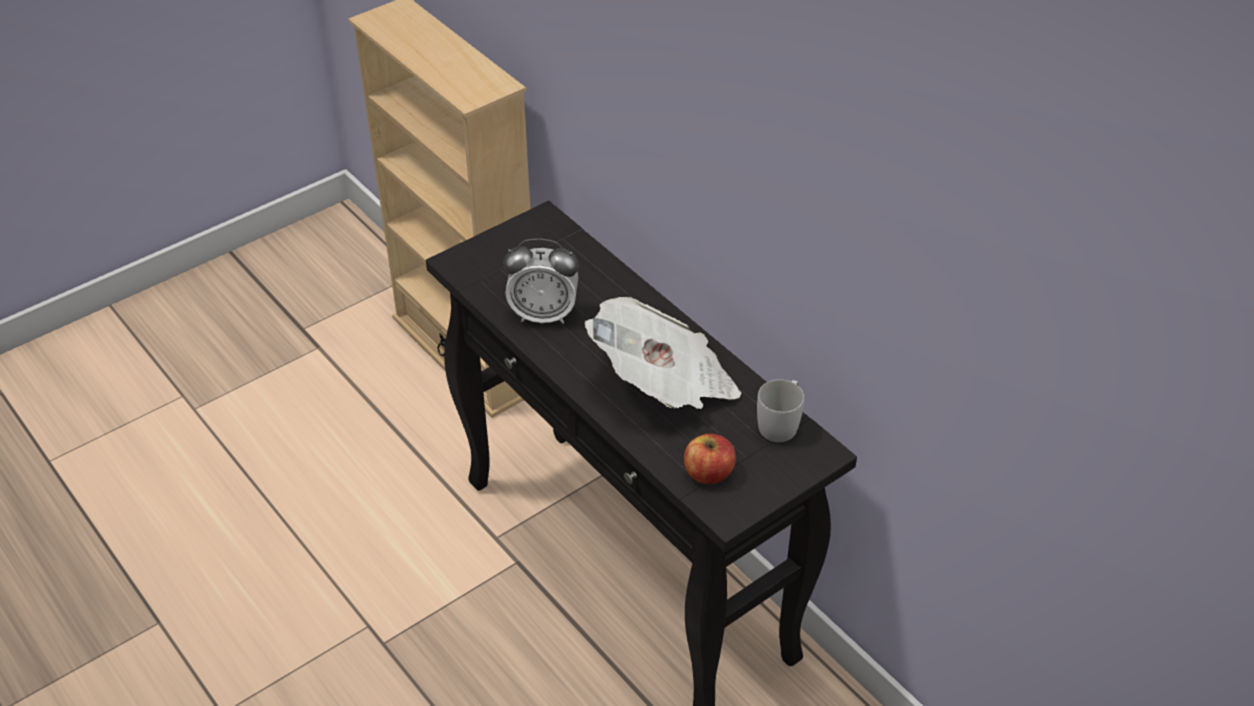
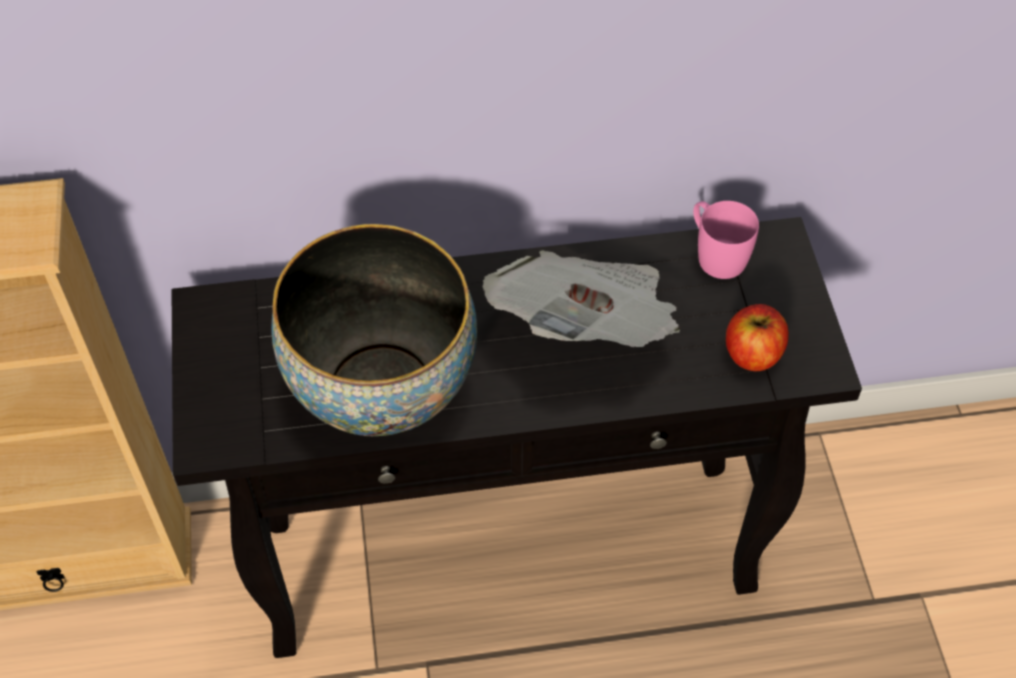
camera: 60 degrees left, 10 degrees up
(543, 314) = (382, 390): alarm clock -> bowl
(781, 423) = (715, 253): white mug -> pink mug

